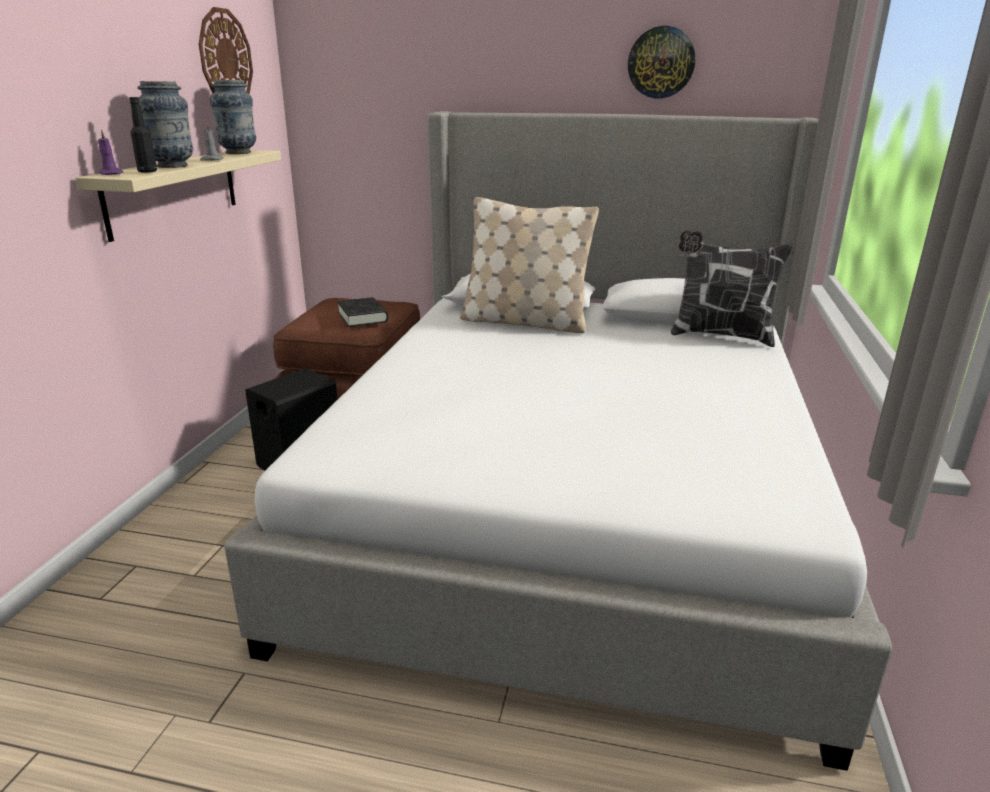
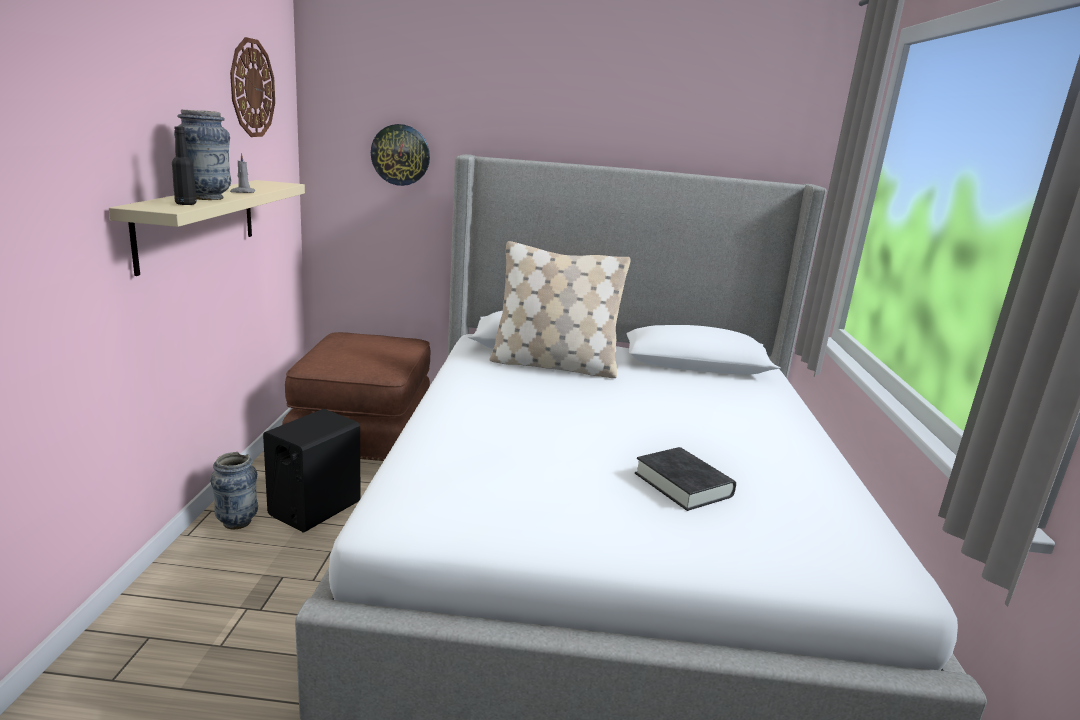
camera: 10 degrees left, 5 degrees down
(110, 174) = (146, 205): purple candle -> none
(238, 153) = (263, 184): vase -> vase (237, 522)
(362, 317) = (379, 355): black book -> black book (683, 485)
(661, 62) = (679, 125): wall clock -> wall clock (400, 155)
(720, 335) = (741, 382): pillow -> none

